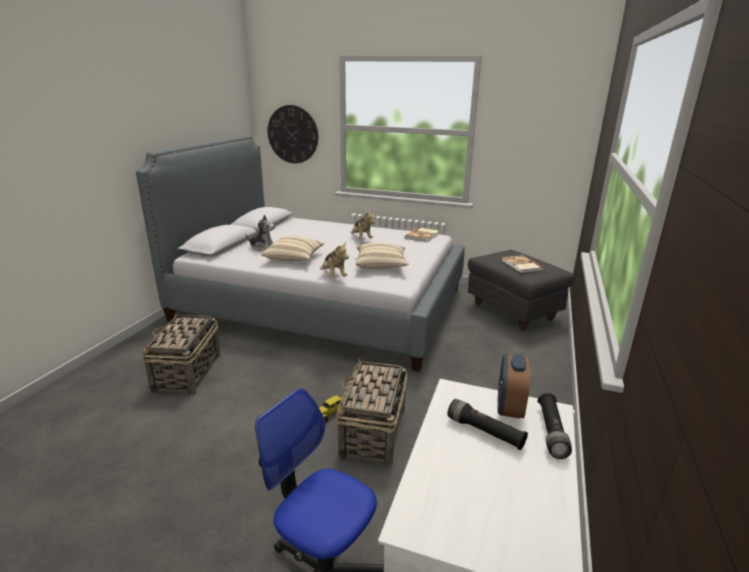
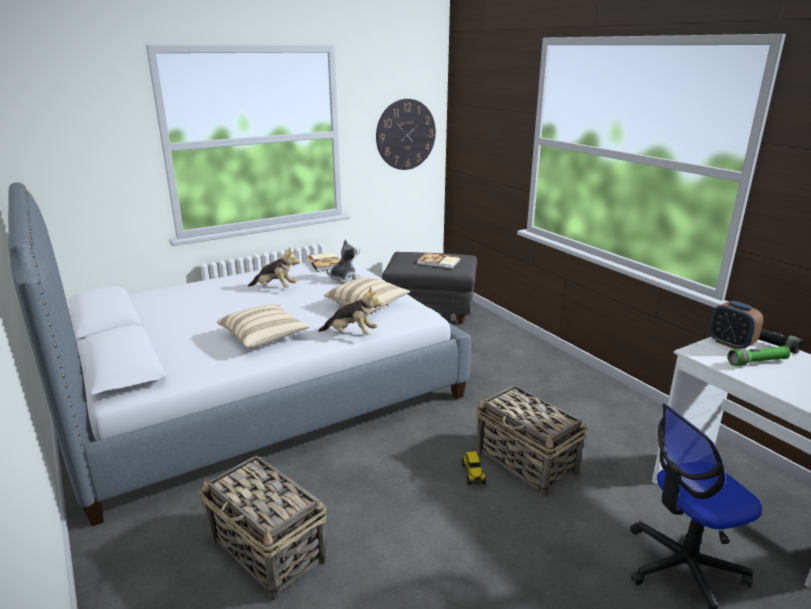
camera: 50 degrees left, 0 degrees up
(263, 247) = (191, 343): plush toy -> plush toy (344, 279)
(293, 134) = (78, 169): wall clock -> wall clock (406, 134)
(485, 432) = (757, 362): black flashlight -> green flashlight

